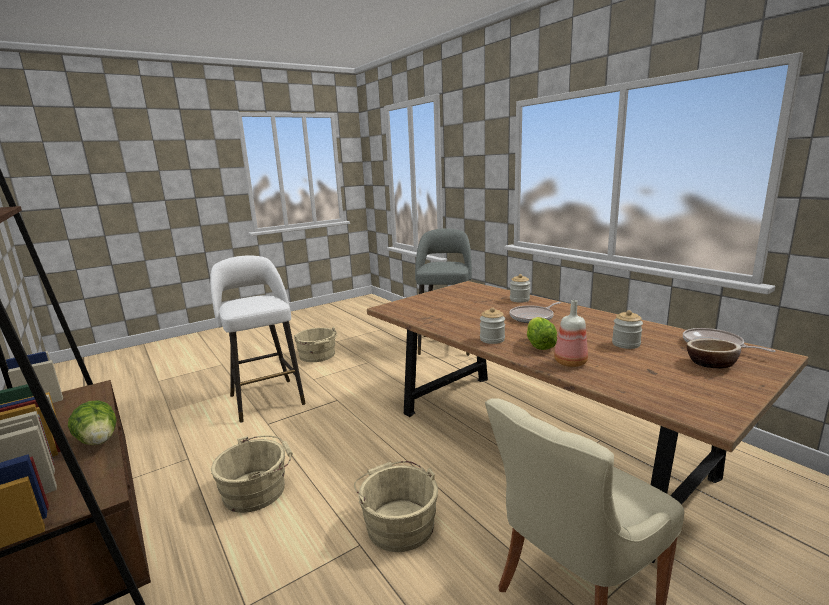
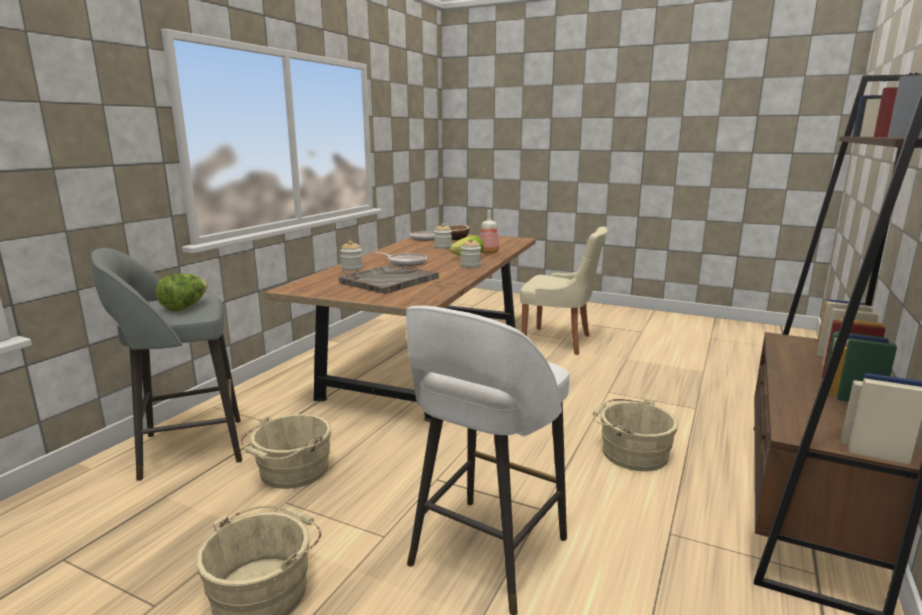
camera: 120 degrees left, 0 degrees up
(99, 441) = (785, 368): lettuce -> lettuce (185, 307)
(398, 522) = (574, 386): beige bucket -> beige bucket (291, 471)
(461, 306) = (388, 280): none -> grey tray

